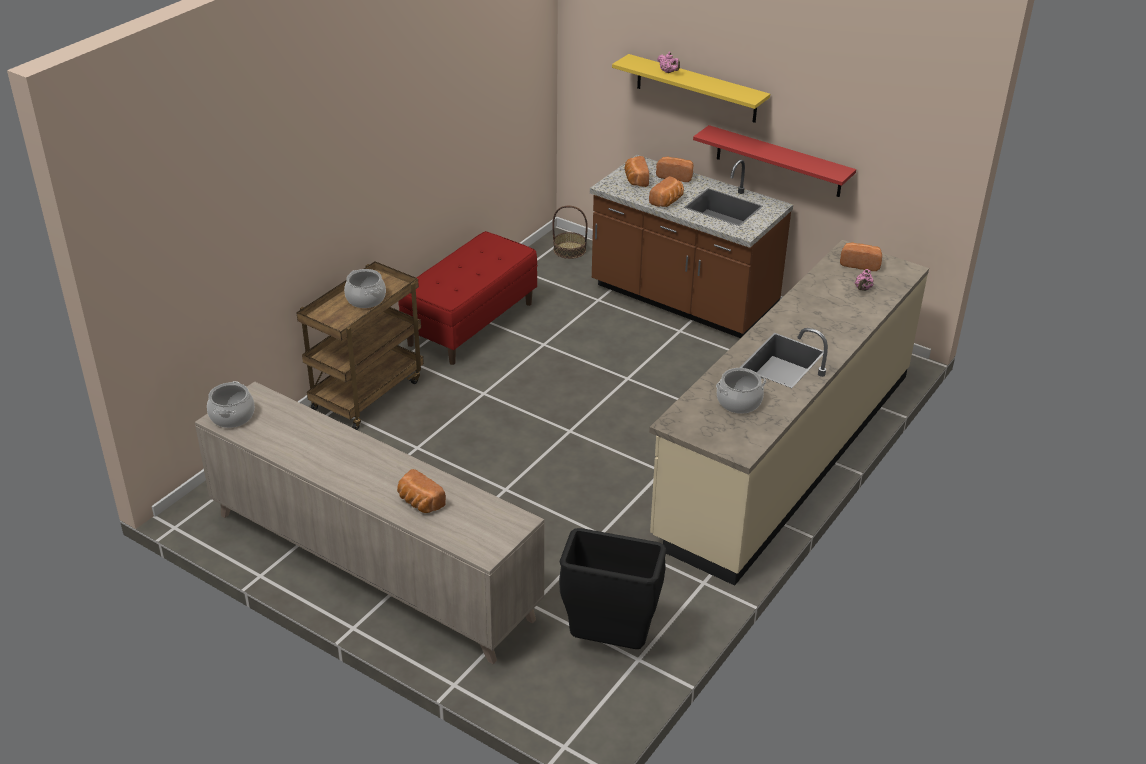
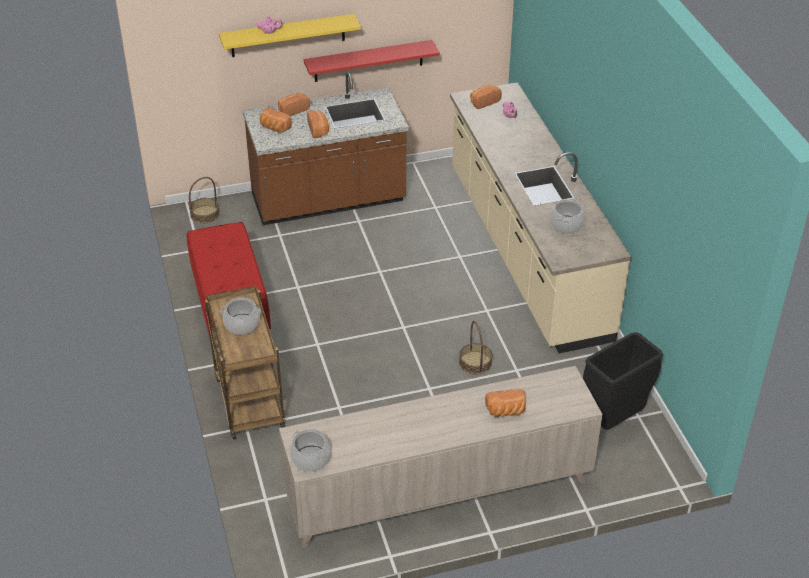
camera: 50 degrees left, 5 degrees up
(577, 501) = (475, 362): none -> basket

